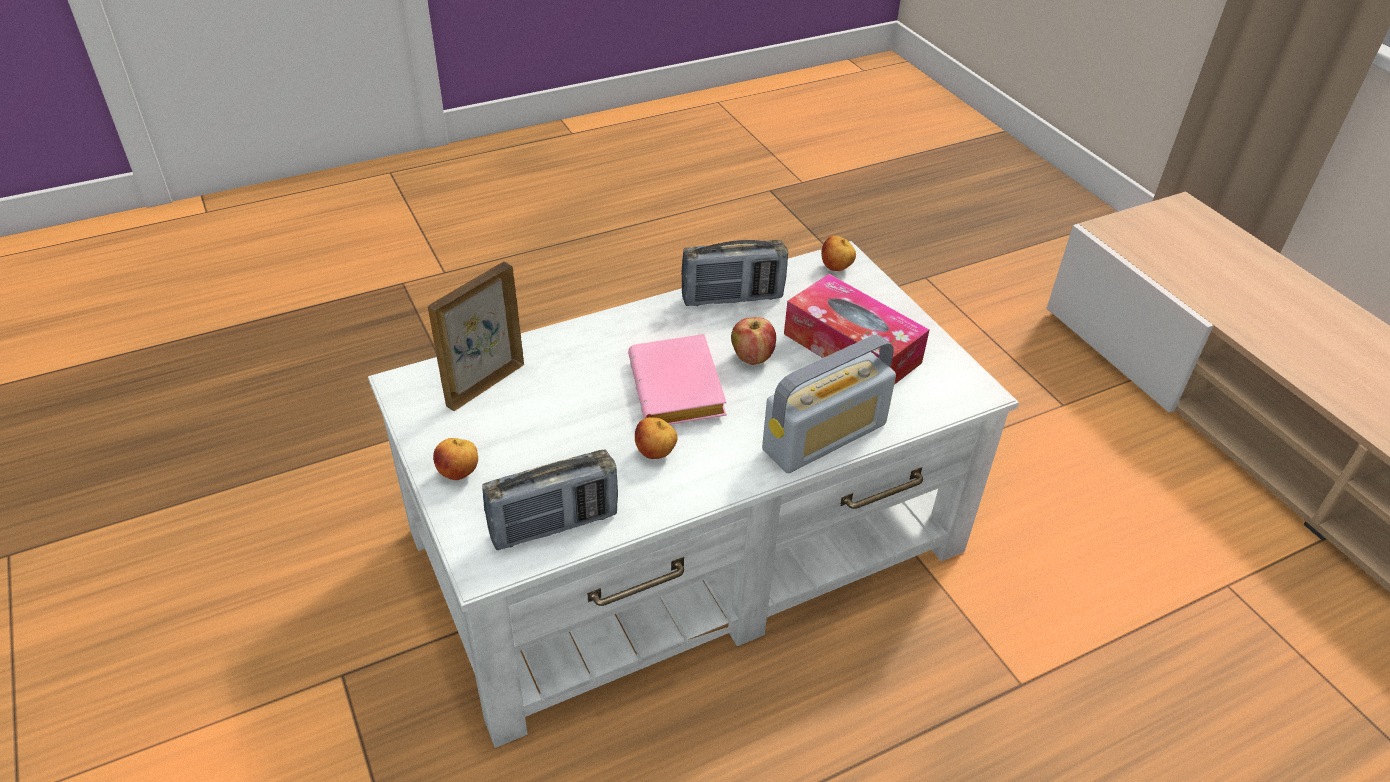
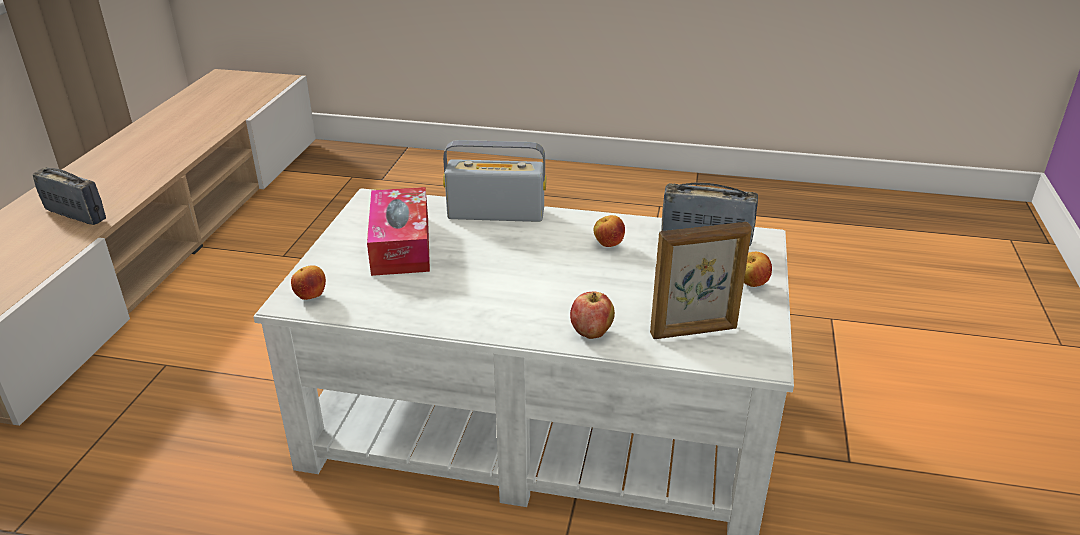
camera: 140 degrees left, 10 degrees down
(680, 391) = (551, 268): pink book -> none
(732, 298) = (425, 311): radio -> radio (76, 215)
(752, 358) = (474, 267): apple -> apple (591, 333)

